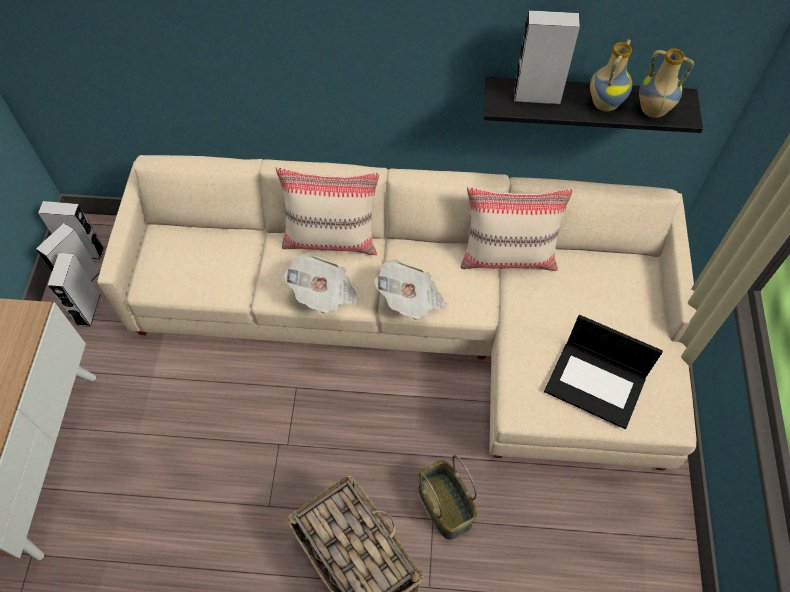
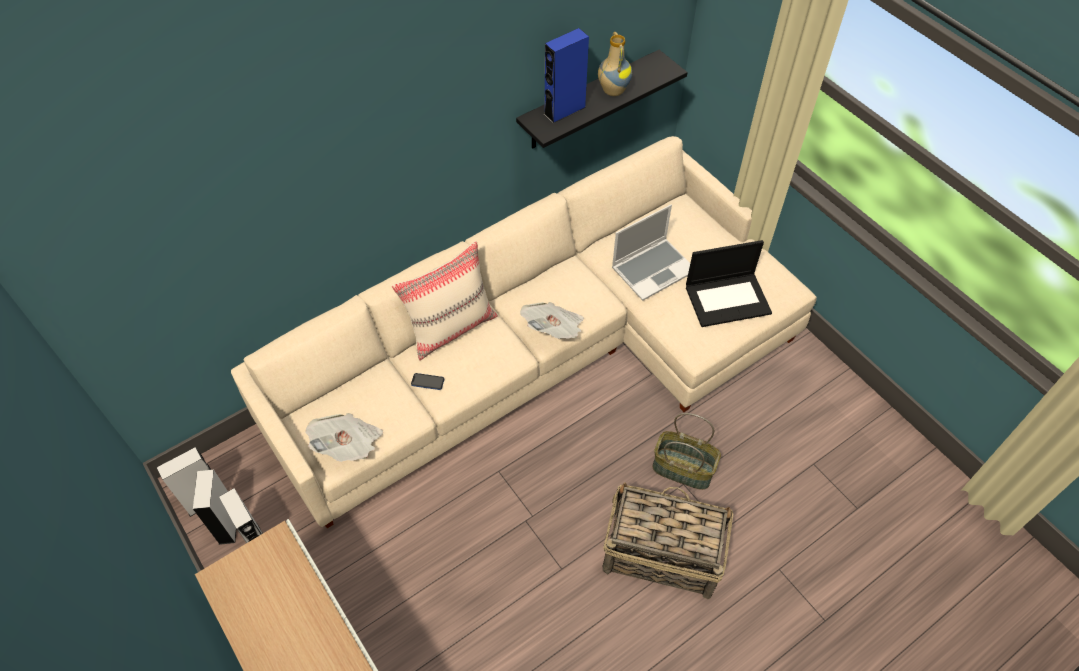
camera: 40 degrees left, 5 degrees down
(271, 271) = (427, 382): none -> phone
(324, 293) = (486, 369): newspaper -> newspaper (348, 445)
(508, 256) = (591, 255): beige pillow -> none
(537, 96) = (564, 110): grey speaker -> blue speaker
(552, 306) = (653, 269): none -> laptop
(652, 111) = (647, 78): vase -> none

